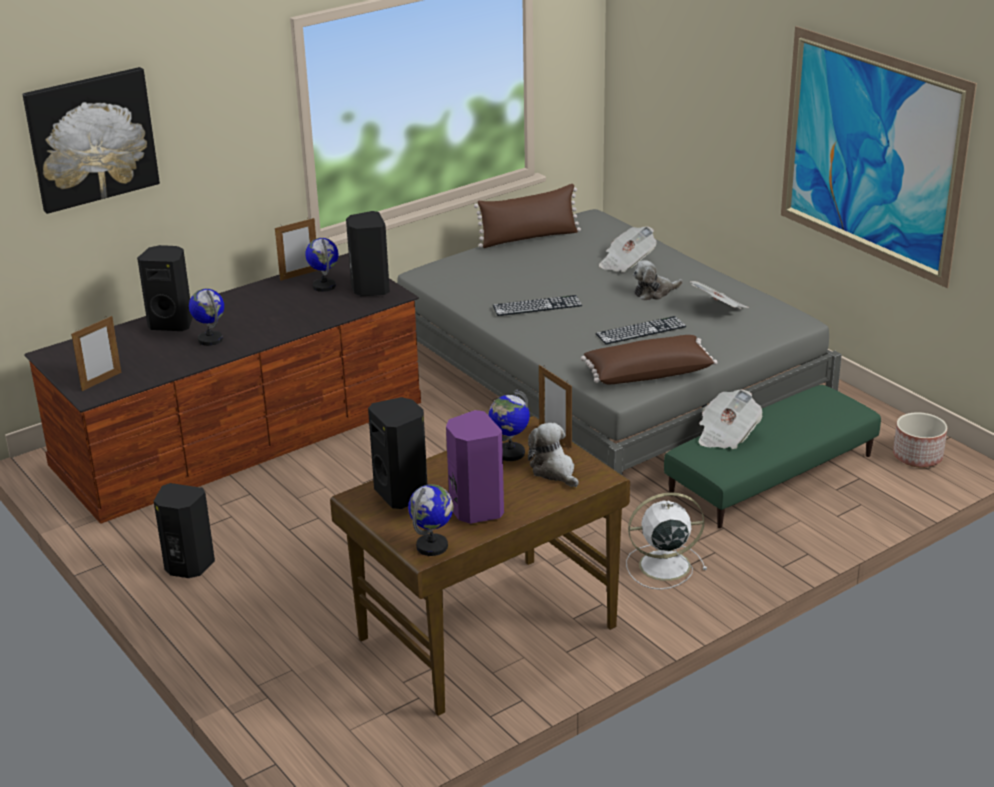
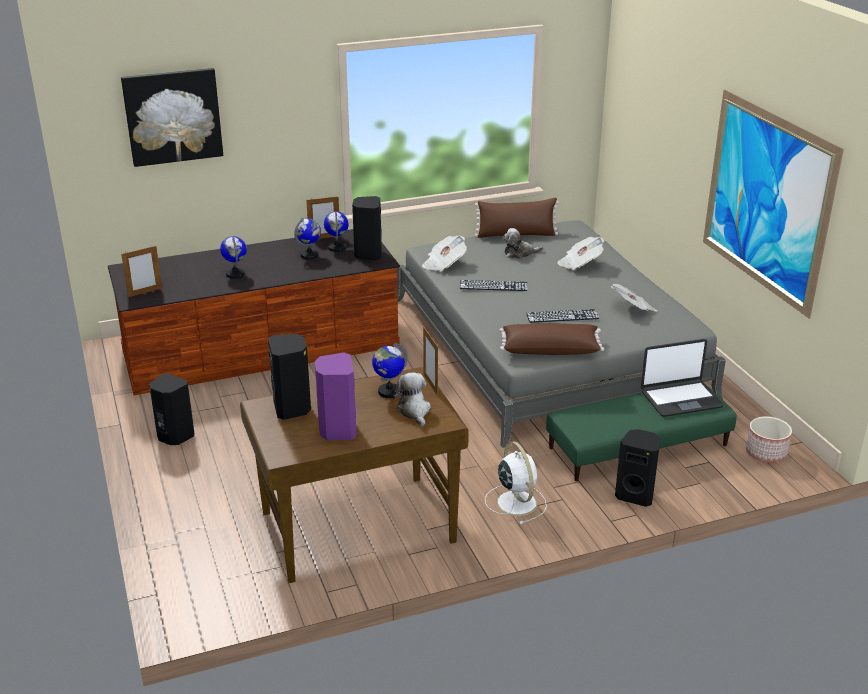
camera: 15 degrees right, 0 degrees up
(172, 324) = (217, 259): black speaker -> black speaker (635, 495)
(432, 546) = (289, 452): globe -> globe (309, 255)
(654, 292) = (589, 289): plush toy -> plush toy (519, 253)
(662, 565) = (516, 502): white fan -> white fan turned 60 degrees clockwise
(726, 435) = (600, 408): newspaper -> newspaper (444, 264)
(811, 408) = (680, 399): none -> laptop

